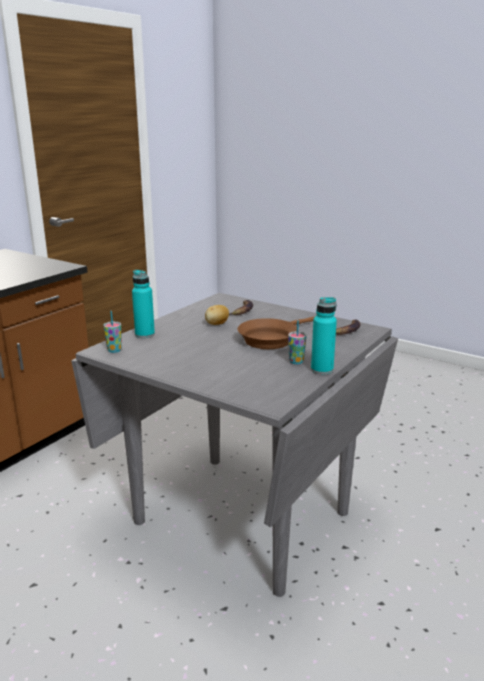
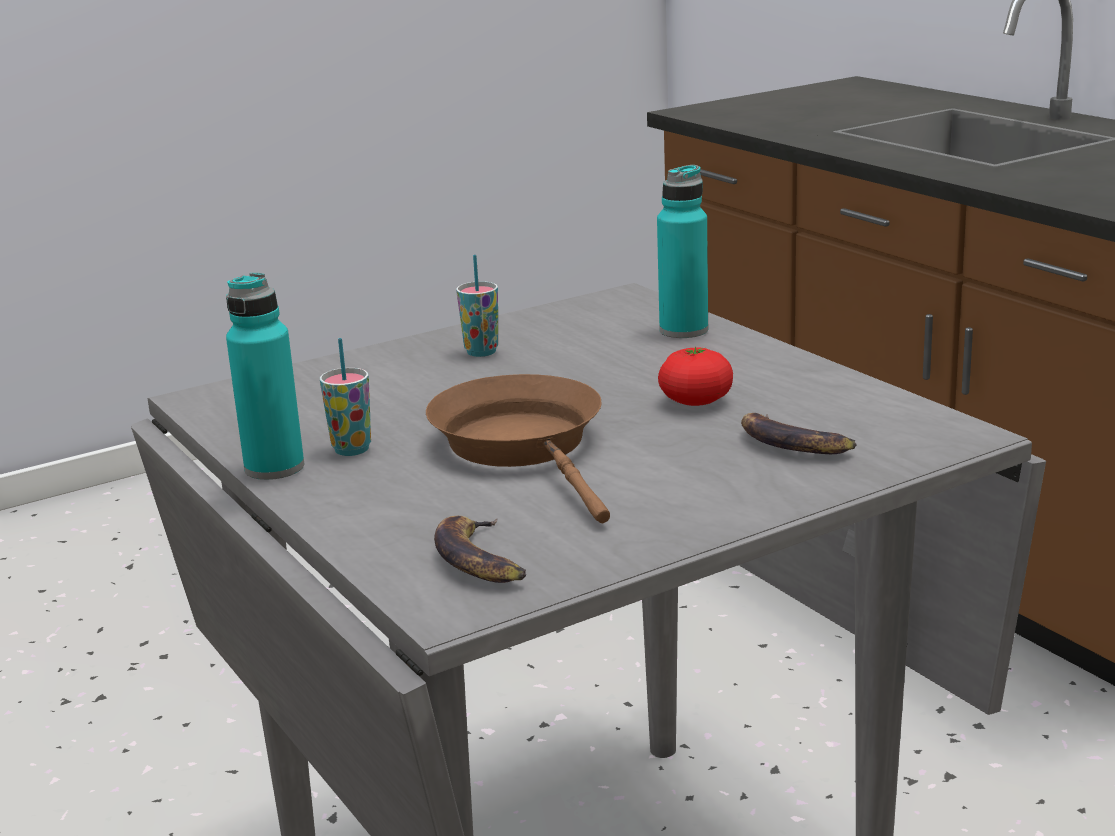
camera: 115 degrees right, 0 degrees up
(114, 350) = (610, 305): cup -> cup (481, 352)
(217, 324) = (695, 401): potato -> tomato

